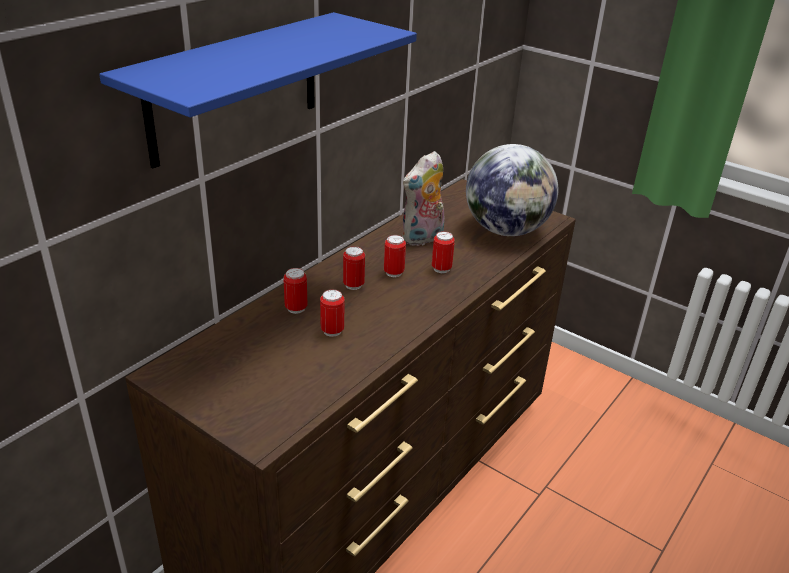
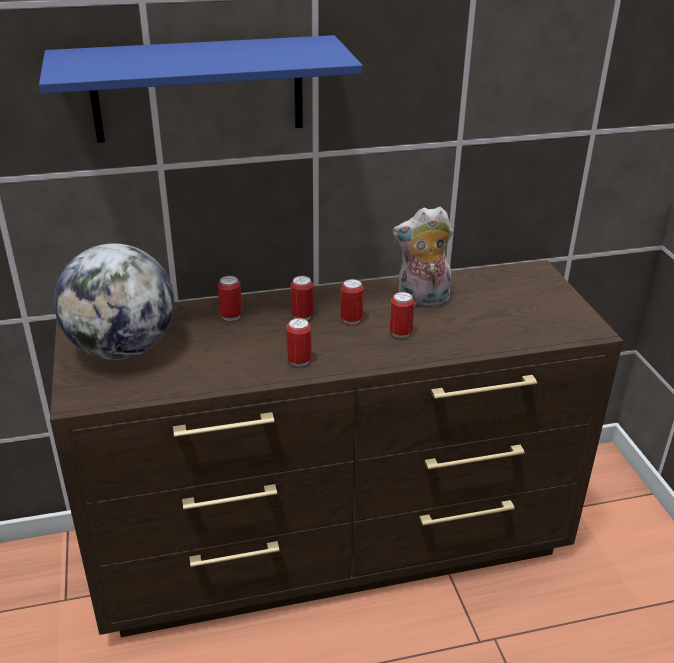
camera: 40 degrees right, 0 degrees up
(332, 331) = (233, 345): can -> can (299, 361)
(506, 230) = (521, 323): globe -> globe (123, 349)

